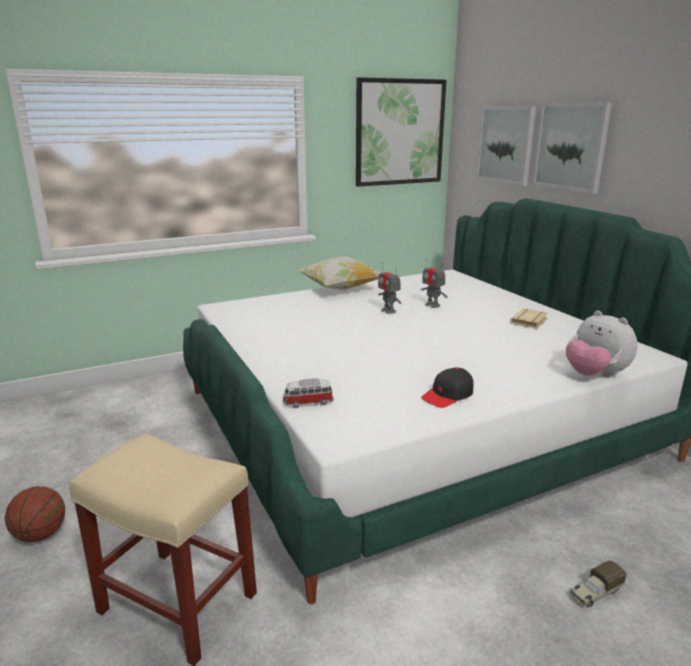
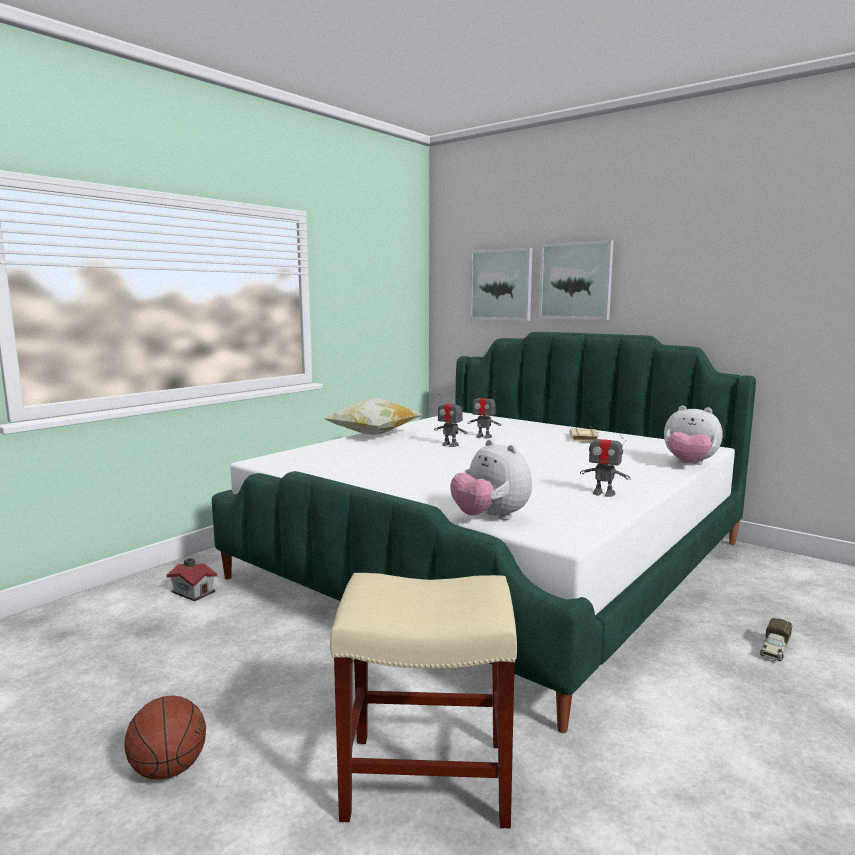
camera: 25 degrees left, 10 degrees down
(167, 399) = (193, 591): none -> toy house
(308, 402) = (490, 518): toy car -> plush toy
(399, 132) = (389, 275): picture -> none
(448, 395) = (603, 493): black cap -> toy robot

